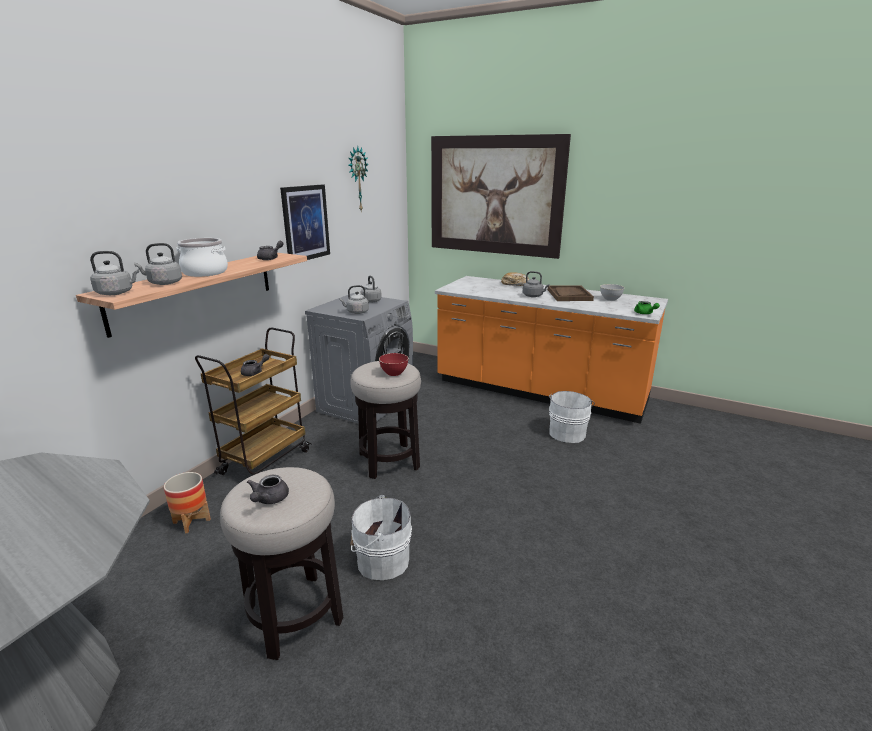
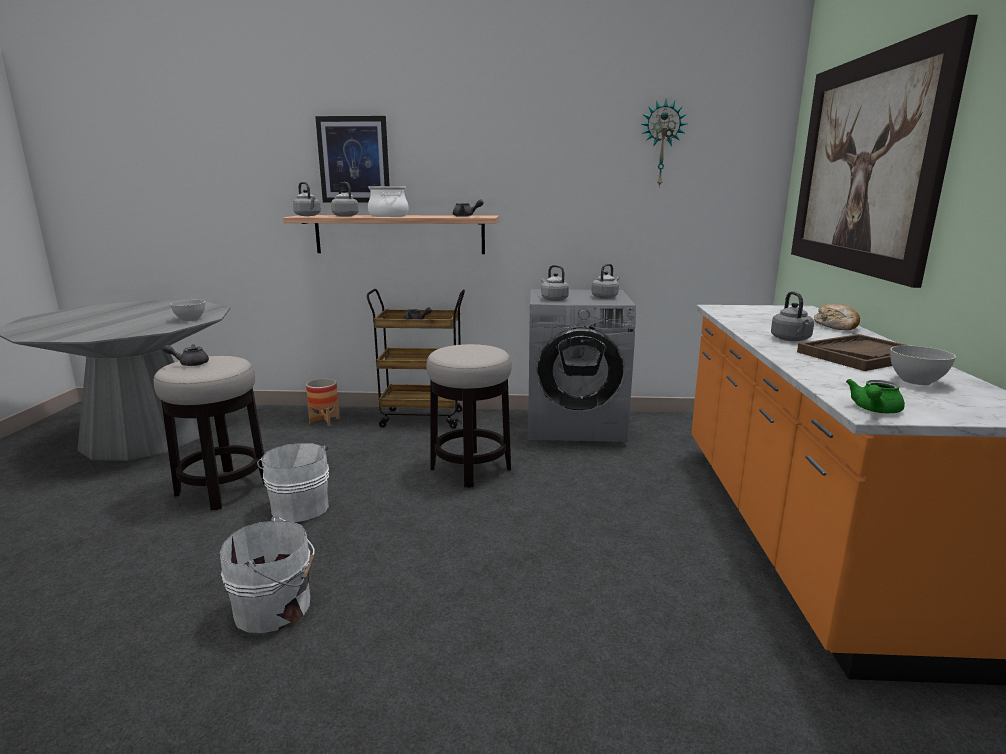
camera: 65 degrees right, 5 degrees down
(85, 483) = (190, 319): none -> grey bowl
(305, 223) = (553, 190): picture -> picture (354, 160)
(394, 373) = (461, 354): red bowl -> none
(567, 432) = (685, 584): white bucket -> white bucket (276, 608)

